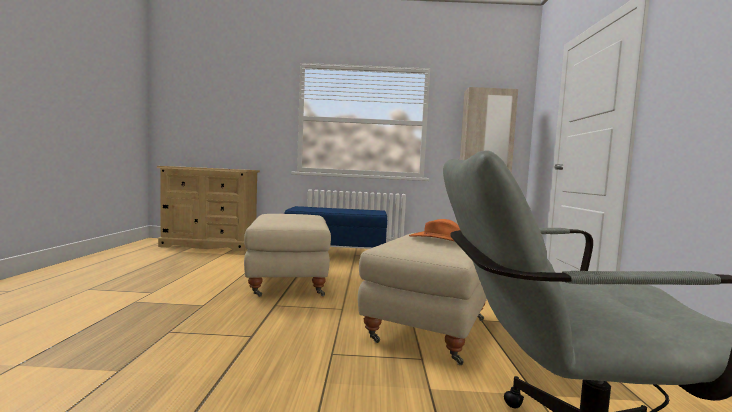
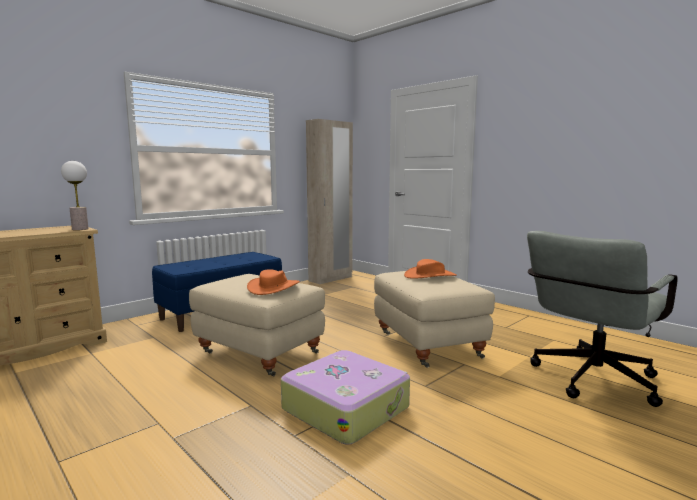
camera: 45 degrees left, 5 degrees up
(237, 334) = (346, 407): none -> suitcase
(242, 169) = (80, 229): none -> table lamp
(287, 220) = (274, 287): none -> orange hat

